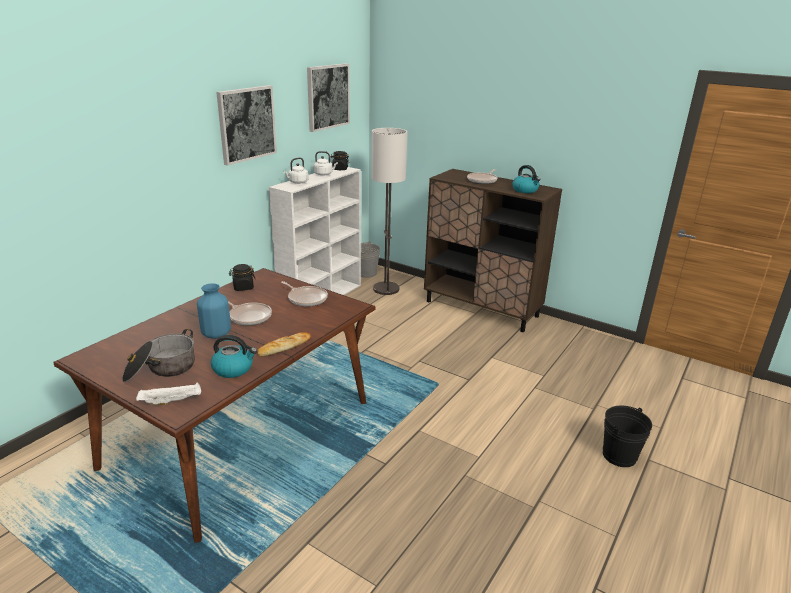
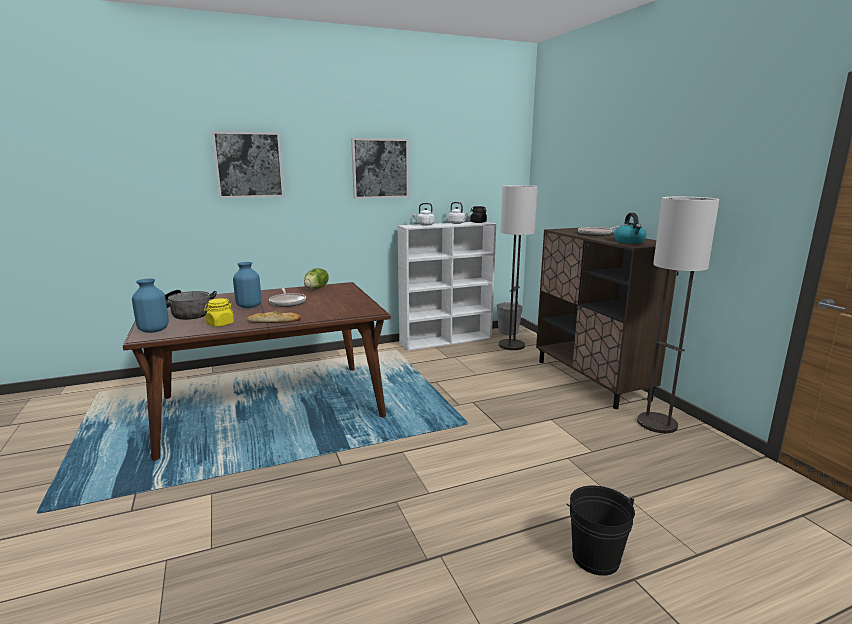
camera: 35 degrees right, 10 degrees down
(172, 401) = (154, 330): white tray -> blue vase
(234, 369) = (220, 324): kettle -> yellow jar
(243, 287) = (316, 288): black jar -> lettuce
(306, 298) = (346, 301): frying pan -> none
(327, 96) = (475, 157): picture -> picture (249, 165)
(559, 336) = (657, 424): none -> floor lamp

